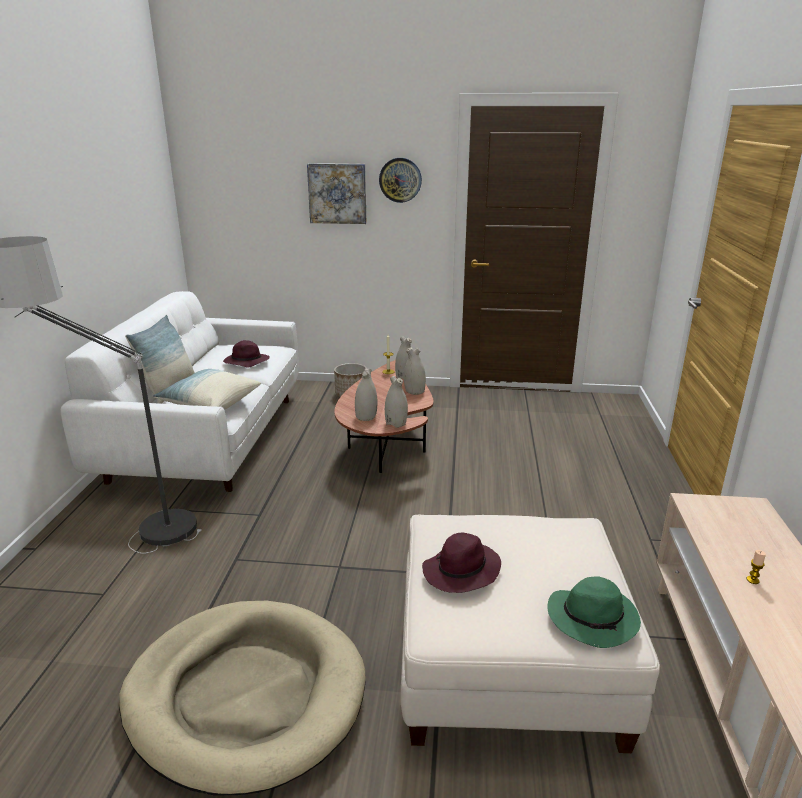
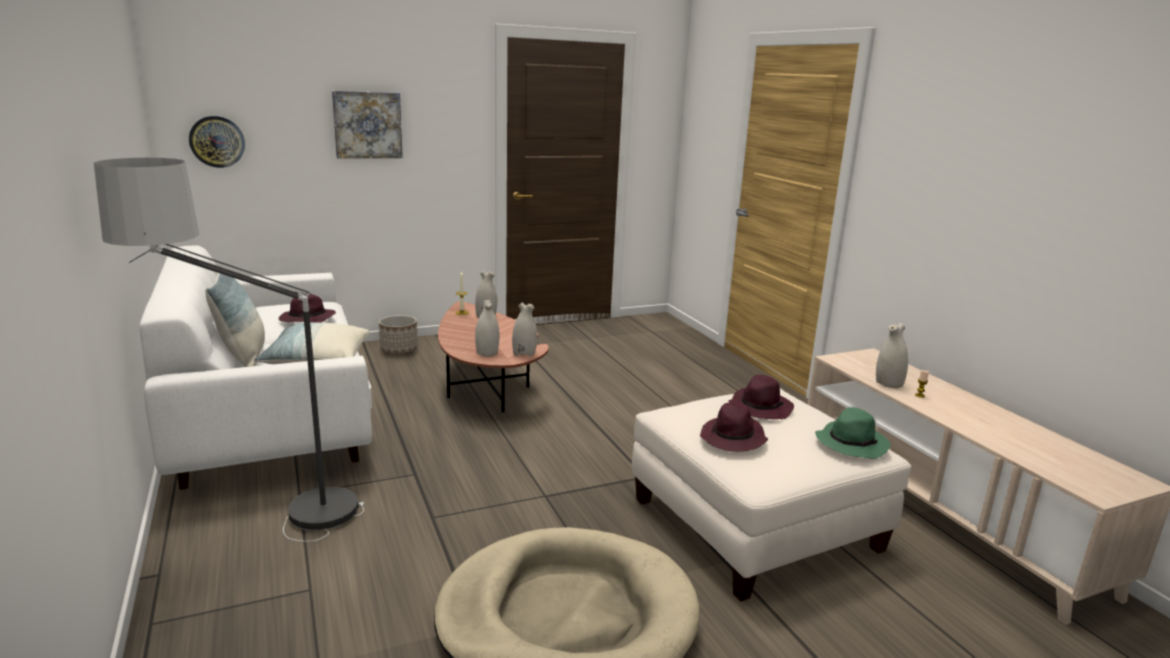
camera: 30 degrees left, 5 degrees down
(400, 180) = (437, 110): wall clock -> wall clock (217, 141)
(414, 391) = (508, 325): white vase -> white vase (888, 384)
(533, 542) = (759, 407): none -> purple hat

